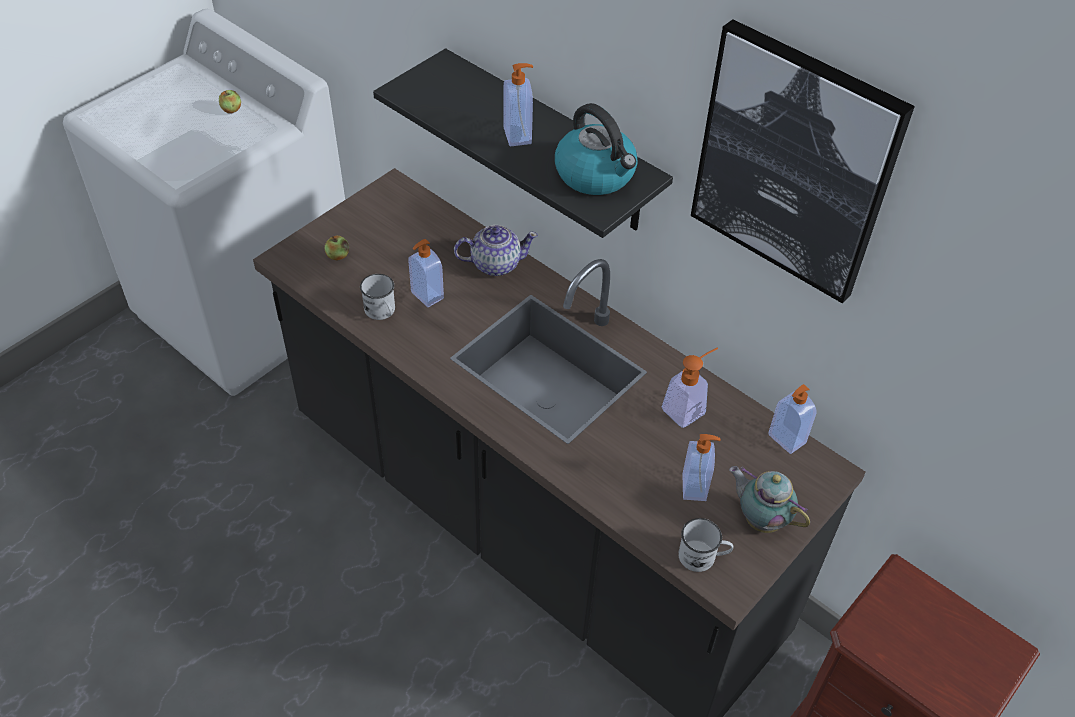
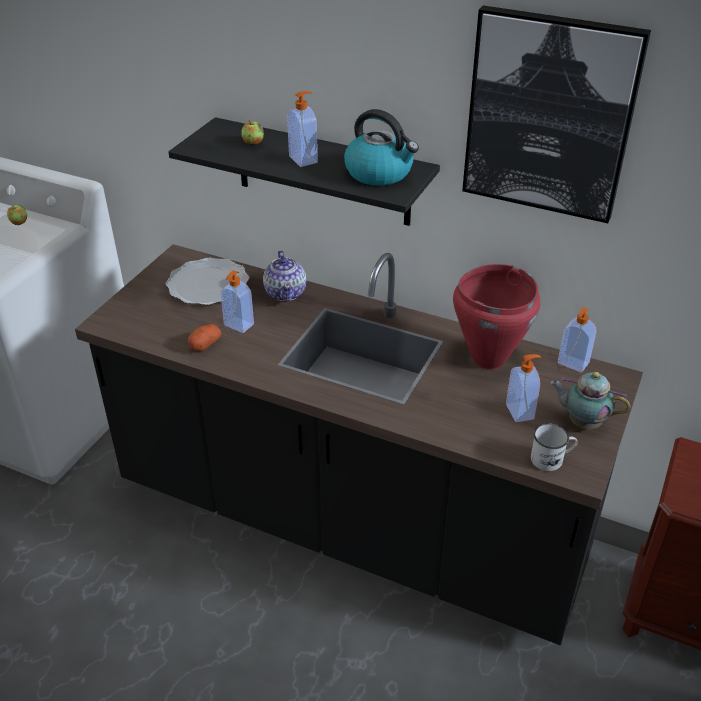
camera: 15 degrees left, 10 degrees down
(338, 256) = (150, 312): apple -> apple (253, 142)
(382, 312) = (205, 344): white mug -> potato
(412, 234) = (207, 285): none -> plate
(495, 264) = (286, 293): teapot -> teapot turned 105 degrees clockwise
(688, 408) = (487, 358): soap dispenser -> red cooking pot

